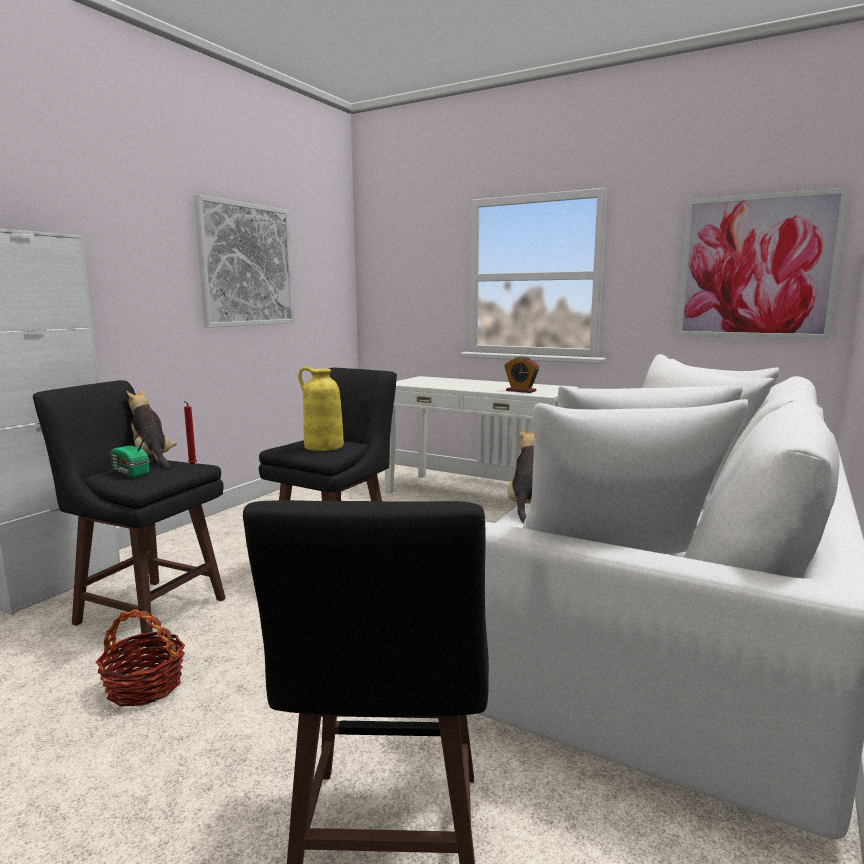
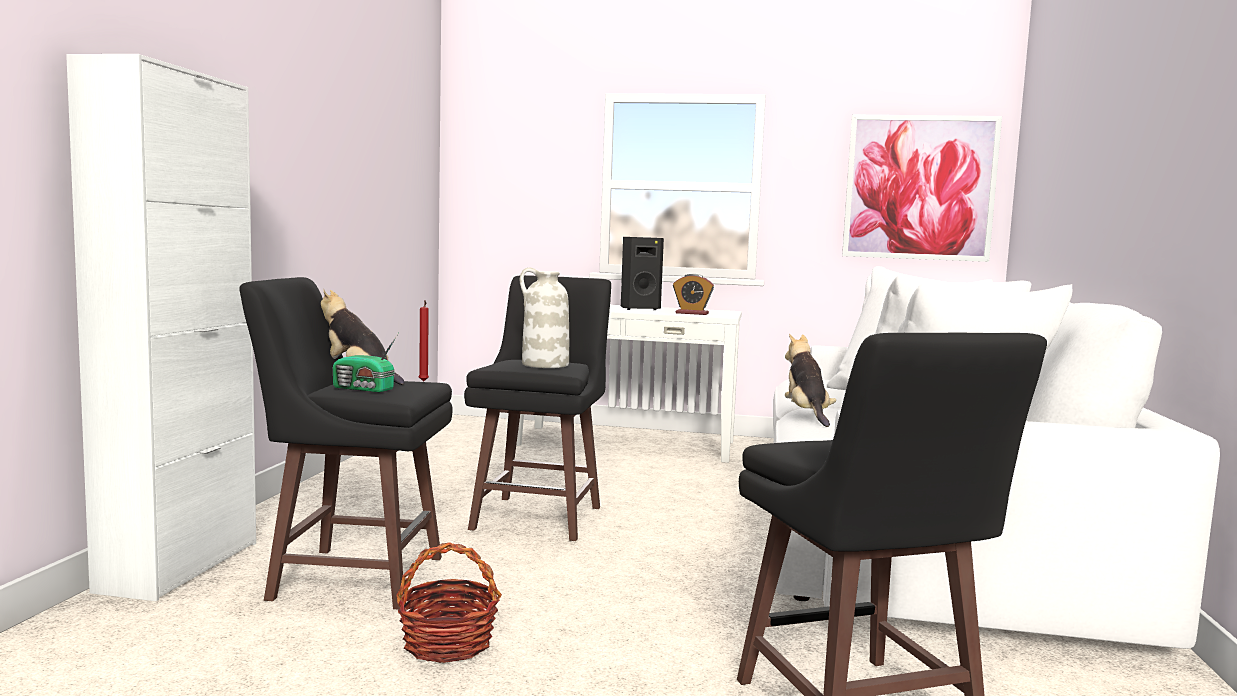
camera: 20 degrees left, 5 degrees down
(246, 265) = (351, 148): picture -> none
(323, 446) = (544, 365): yellow vase -> white vase
(484, 385) = (639, 309): none -> black speaker

